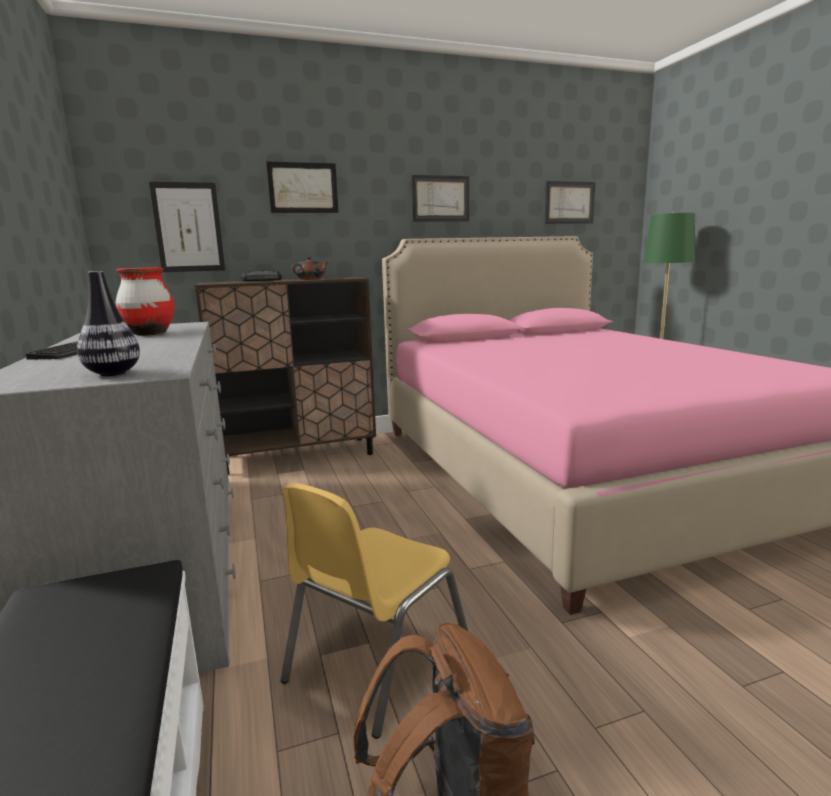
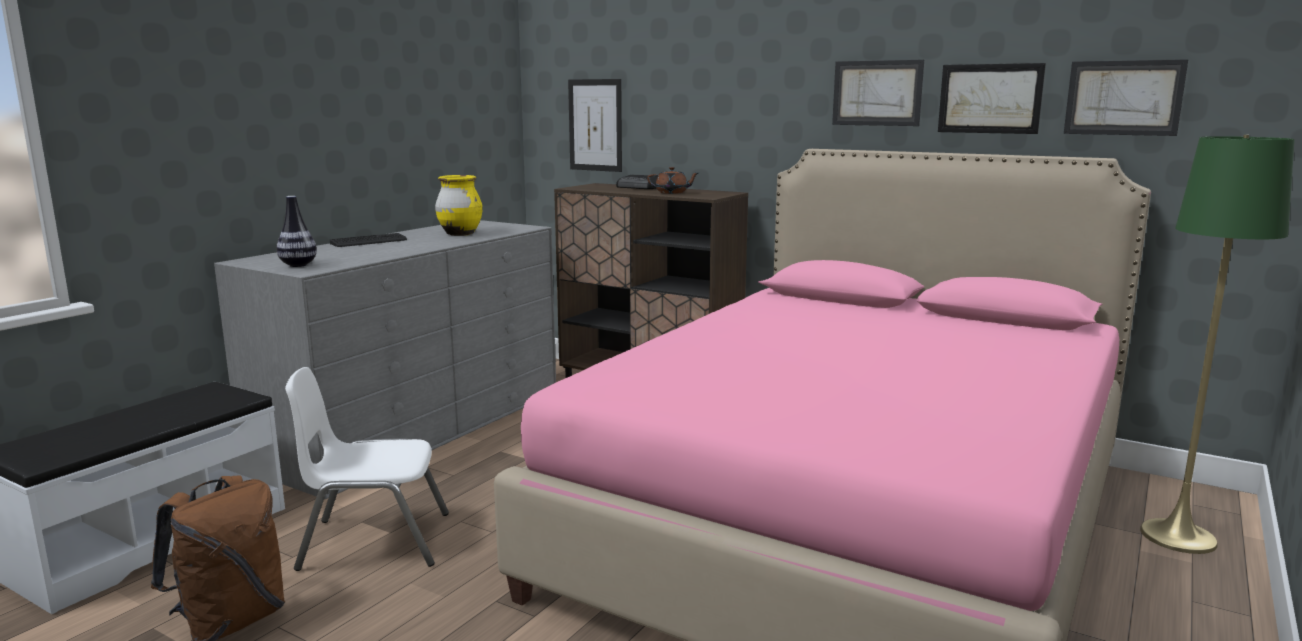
camera: 50 degrees right, 0 degrees up
(149, 334) = (460, 234): red vase -> yellow vase
(303, 188) = (704, 82): picture -> picture (990, 98)
(376, 658) = (375, 541): yellow chair -> white chair

